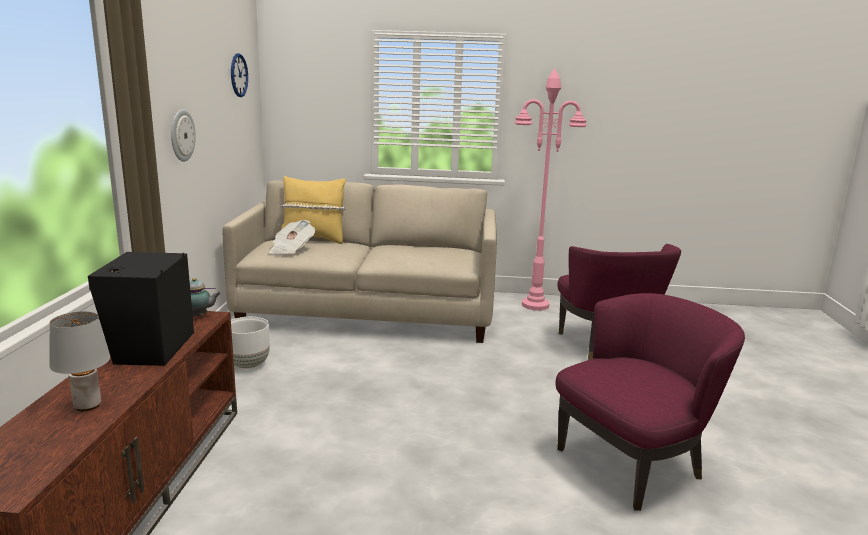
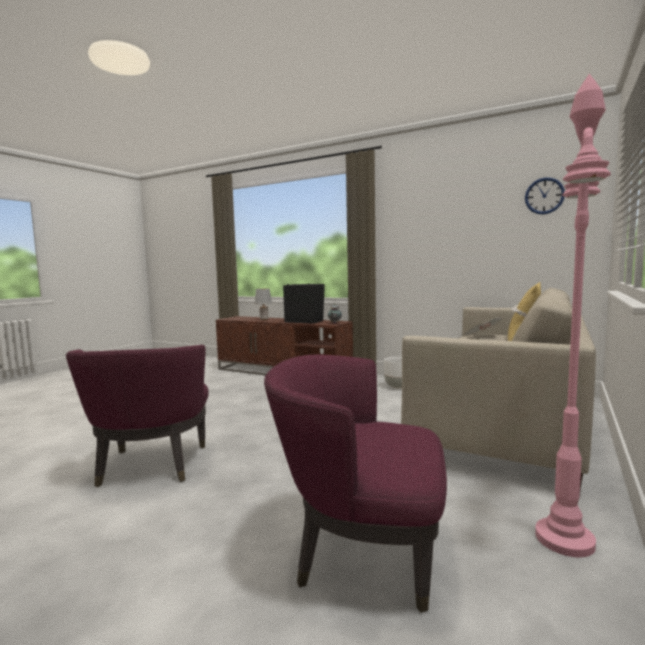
camera: 115 degrees right, 10 degrees down
(181, 135) = (430, 241): wall clock -> none

